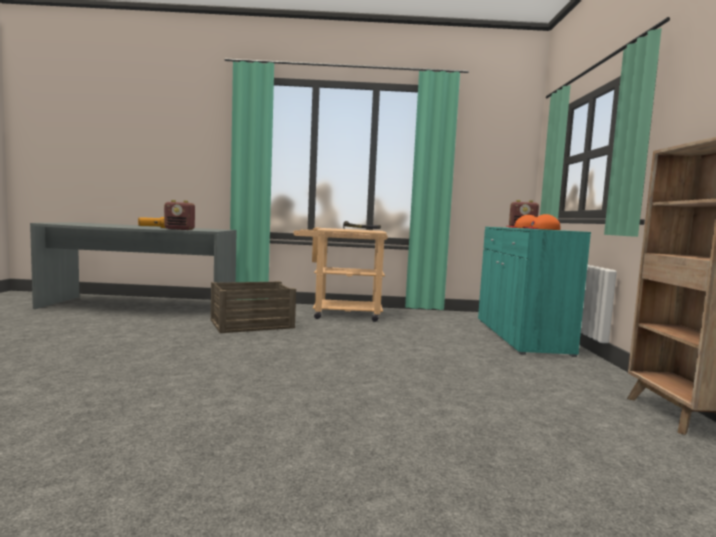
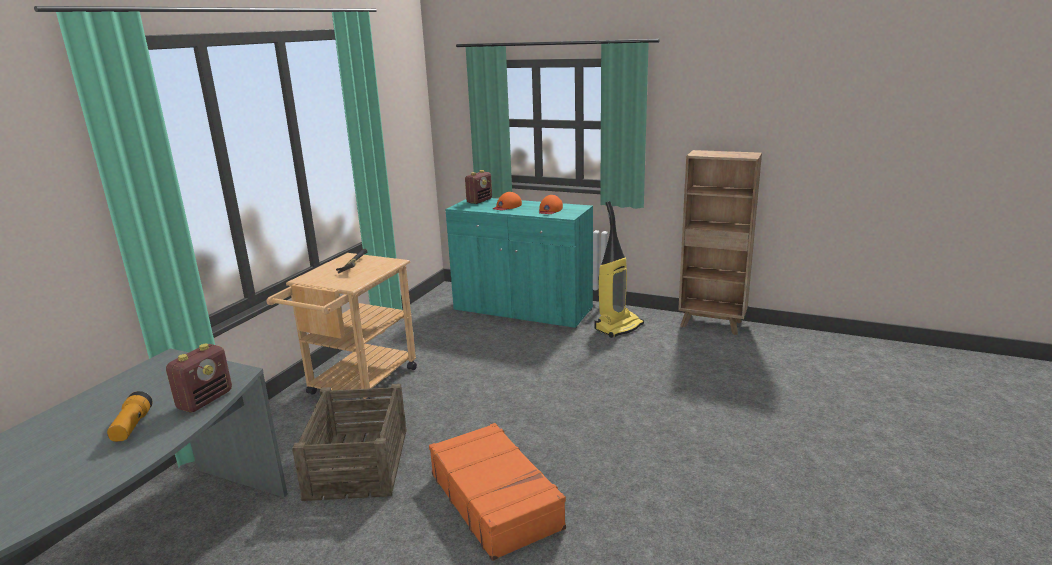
camera: 65 degrees left, 15 degrees up
(221, 354) = (495, 500): none -> orange suitcase
(560, 369) = (618, 327): none -> vacuum cleaner

